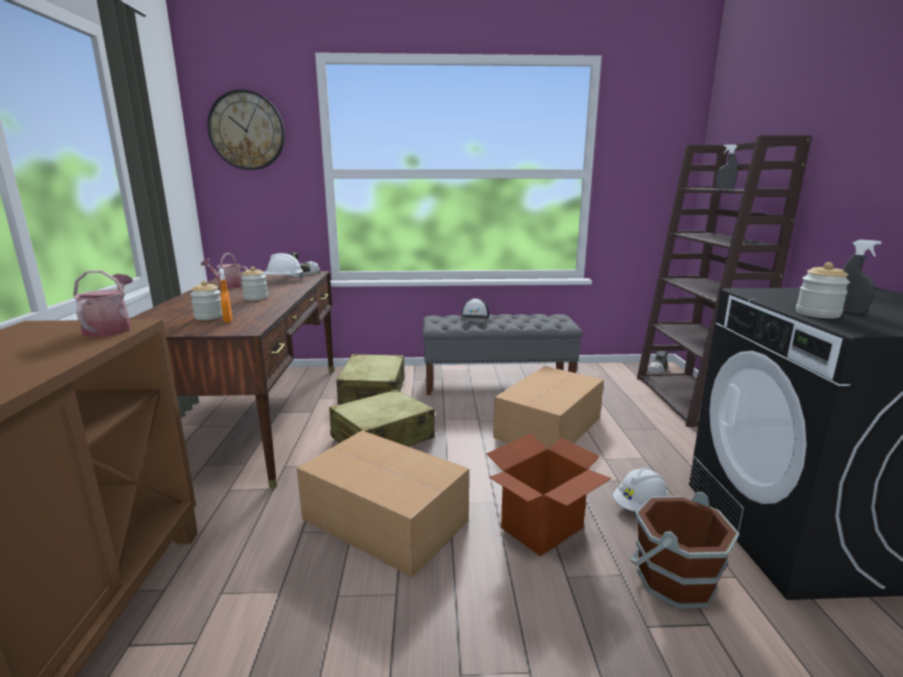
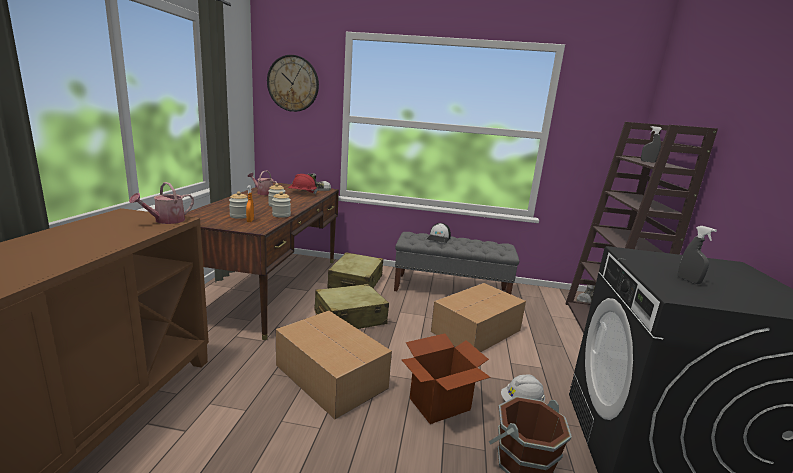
camera: 10 degrees right, 0 degrees up
(110, 329) = (166, 221): watering can -> watering can turned 150 degrees counterclockwise
(283, 280) = (302, 193): white hard hat -> red hard hat
(817, 314) = (659, 279): jar -> jar (281, 215)

